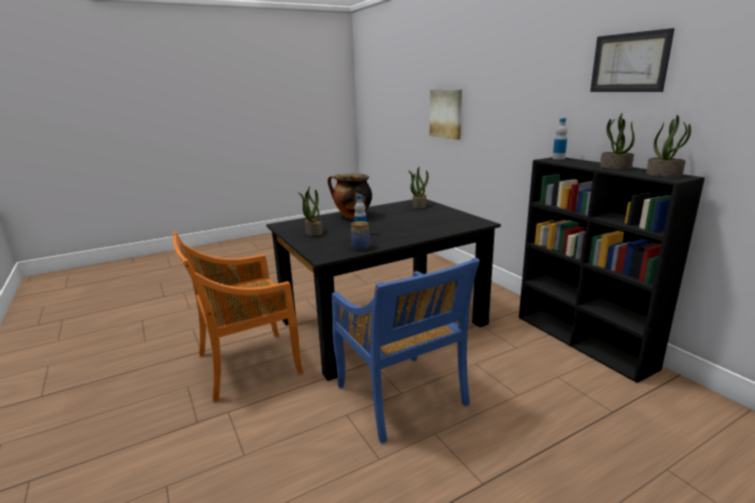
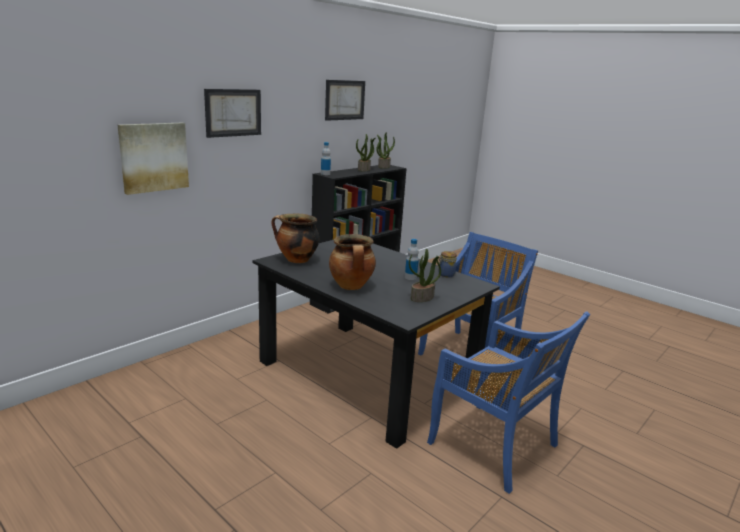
camera: 110 degrees left, 0 degrees up
(246, 364) = (494, 446): orange chair -> blue chair
(419, 206) = (296, 260): potted plant -> cooking pot
(494, 81) = (233, 112): none -> picture

